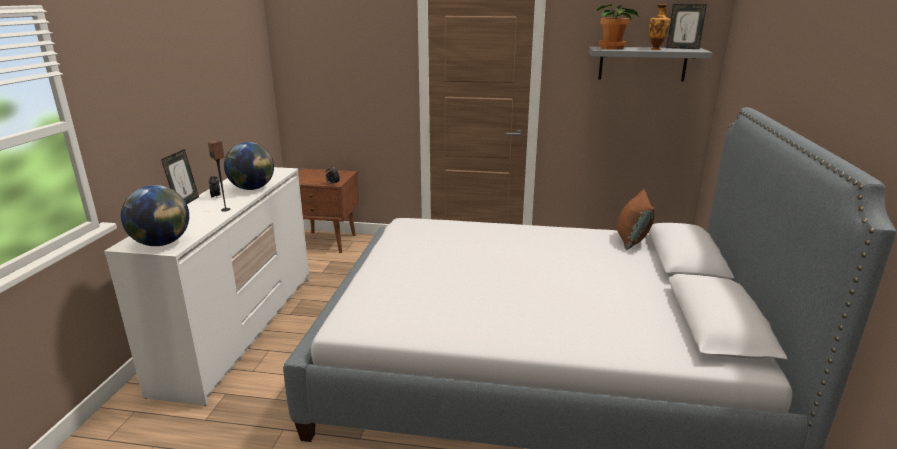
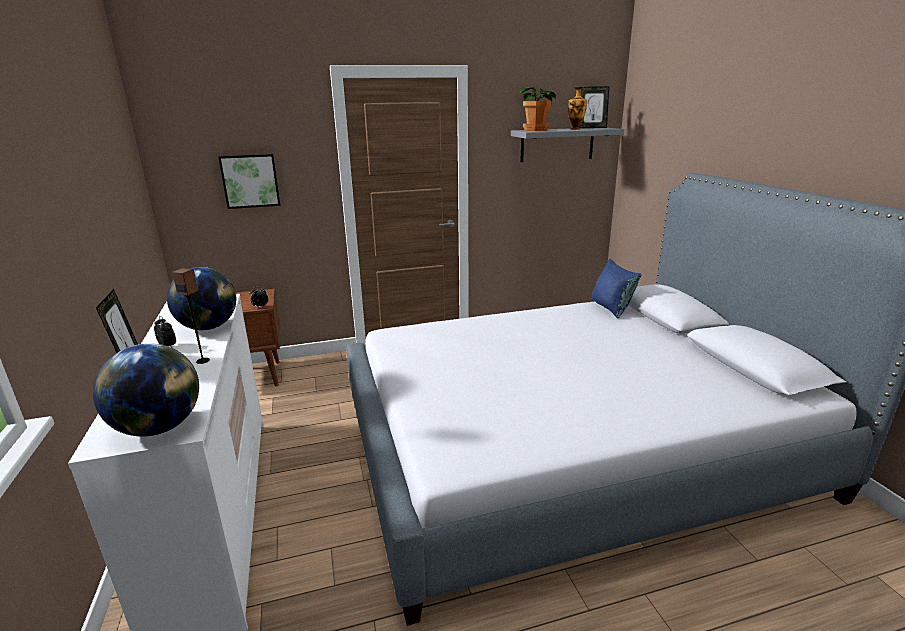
camera: 25 degrees left, 0 degrees up
(346, 78) = (250, 180): none -> picture
(632, 240) = (611, 308): brown pillow -> blue pillow

